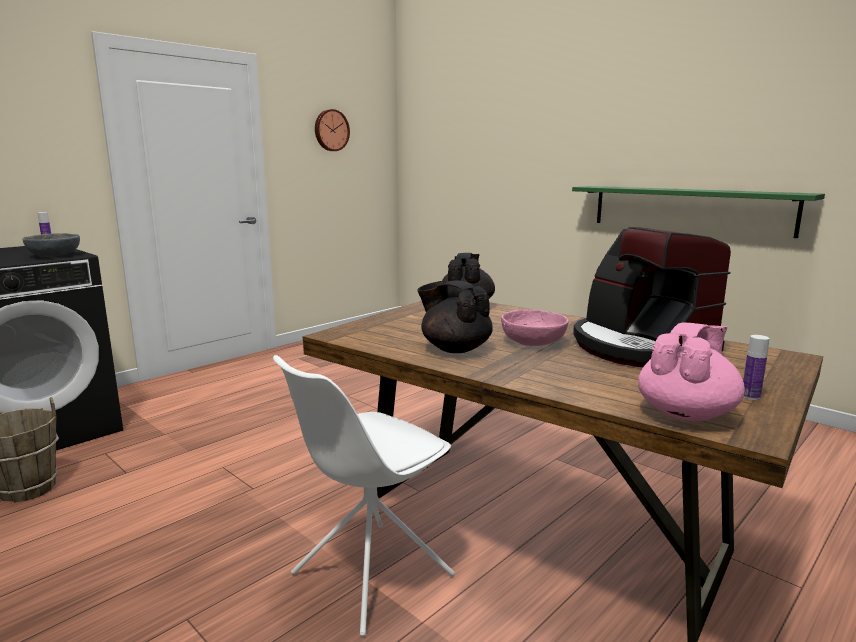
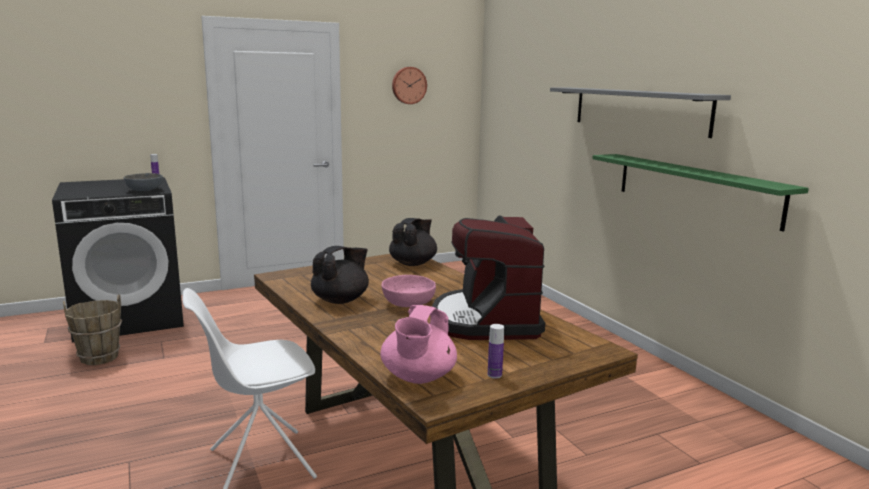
camera: 20 degrees right, 0 degrees up
(455, 349) = (341, 300): black teapot -> black teapot turned 75 degrees clockwise
(614, 139) = (638, 110): none -> grey shelf
(686, 413) = (418, 377): pink teapot -> pink teapot turned 135 degrees clockwise

